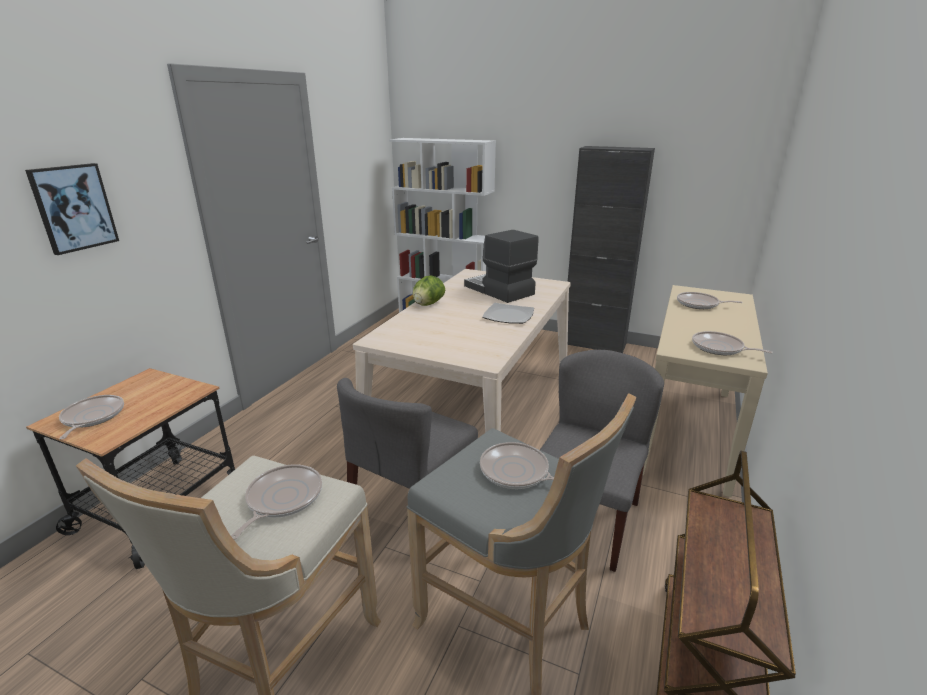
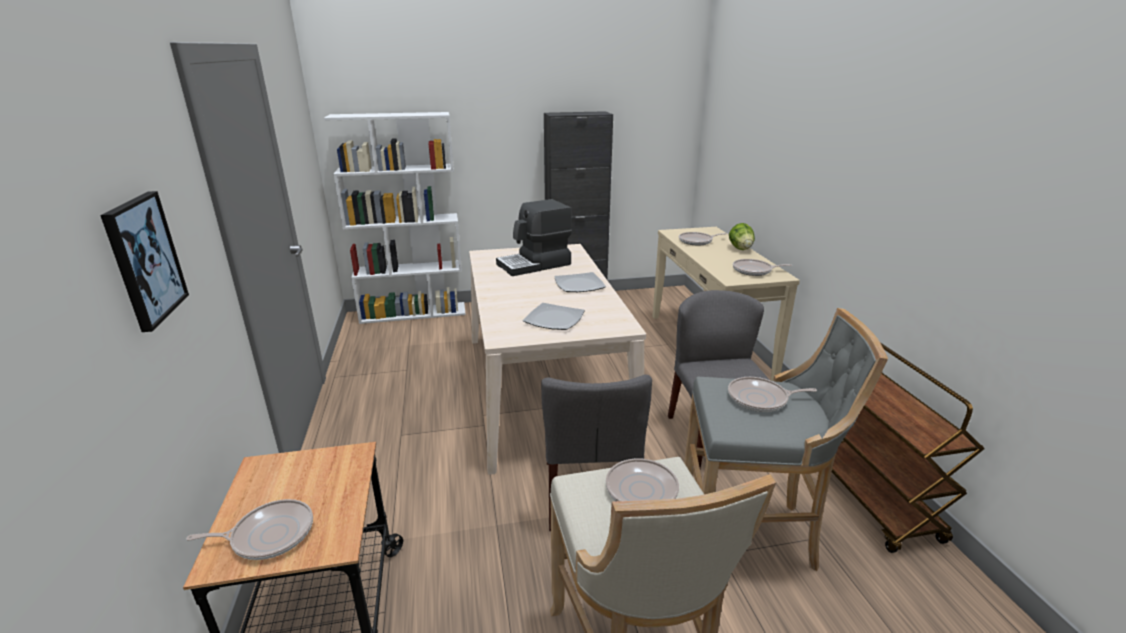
camera: 35 degrees left, 0 degrees up
(92, 417) = (269, 535): frying pan -> frying pan turned 120 degrees clockwise
(428, 304) = (493, 292): lettuce -> lettuce (740, 249)
(440, 337) = (555, 319): none -> plate
(498, 290) = (535, 265): coffee machine -> coffee machine turned 45 degrees counterclockwise

